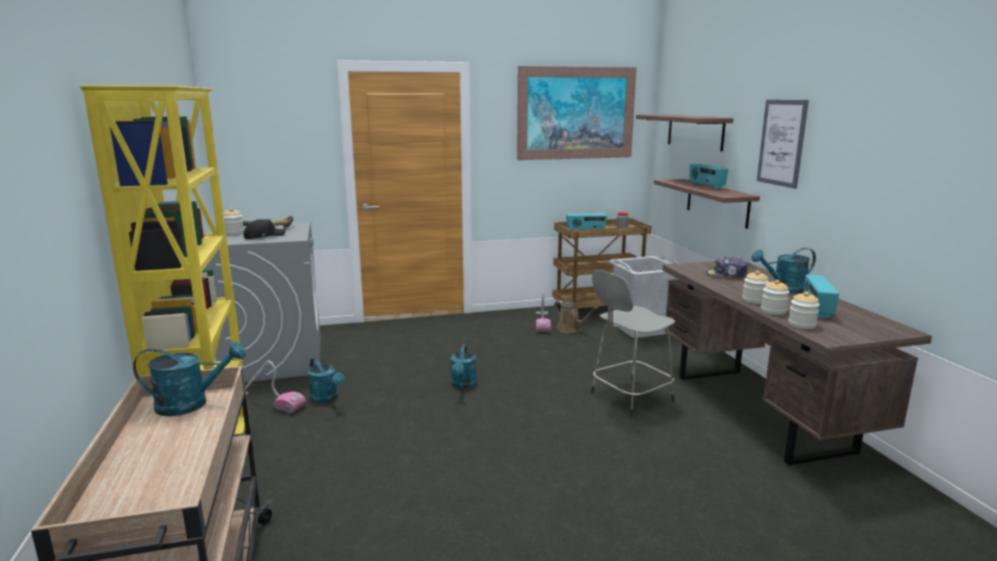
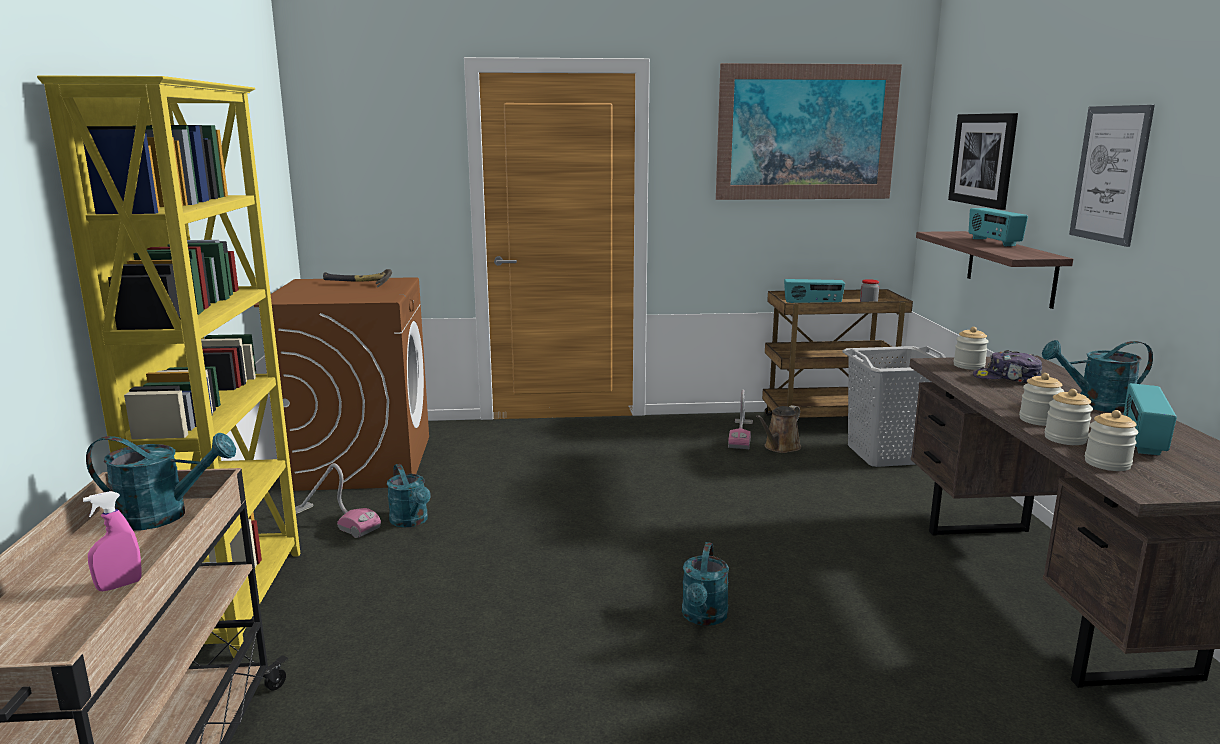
camera: 10 degrees right, 0 degrees up
(185, 454) = (119, 585): none -> pink spray bottle
(234, 233) = (311, 289): jar -> jar (969, 366)
(264, 236) = (346, 294): black cap -> none
(273, 359) = (360, 462): grey washing machine -> brown washing machine
(463, 385) = (602, 517): turquoise watering can -> turquoise watering can (703, 617)
(570, 329) = (780, 447): brown watering can -> brown watering can turned 75 degrees clockwise
(629, 398) = (842, 556): grey stool -> none
(695, 131) = (983, 159): shelf -> picture

